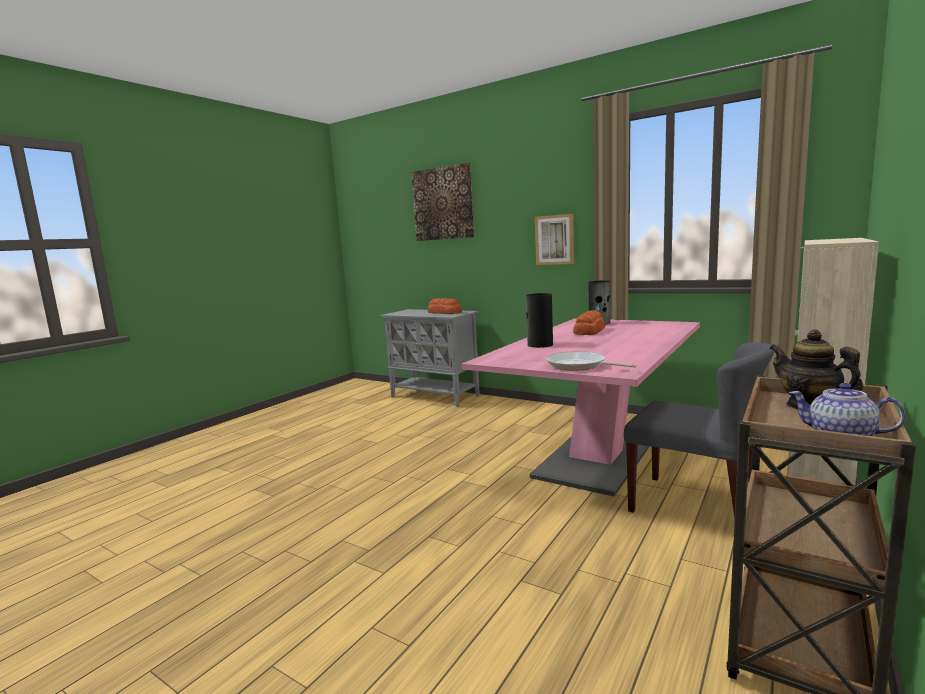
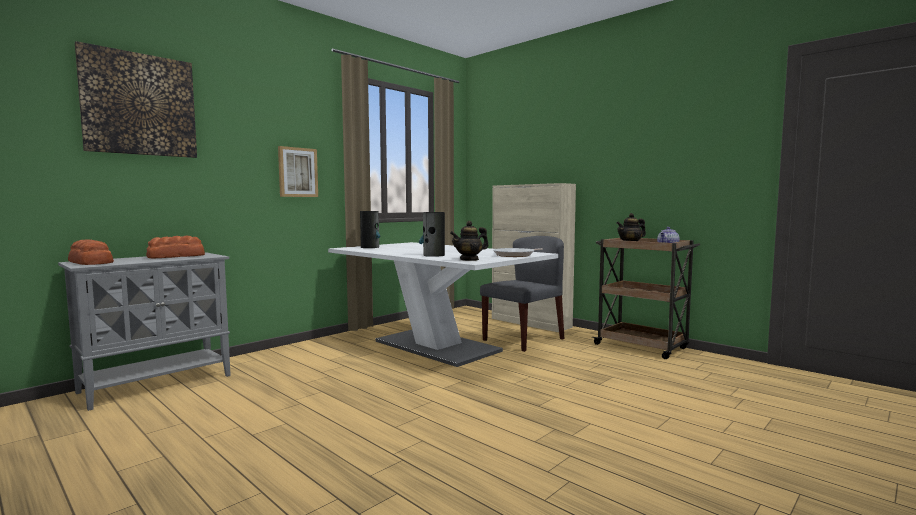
camera: 80 degrees left, 5 degrees down
(507, 357) = (469, 259): none -> teapot
(589, 331) = (399, 249): bread -> bread (90, 262)
(597, 456) = (436, 346): pink dining table -> white dining table

